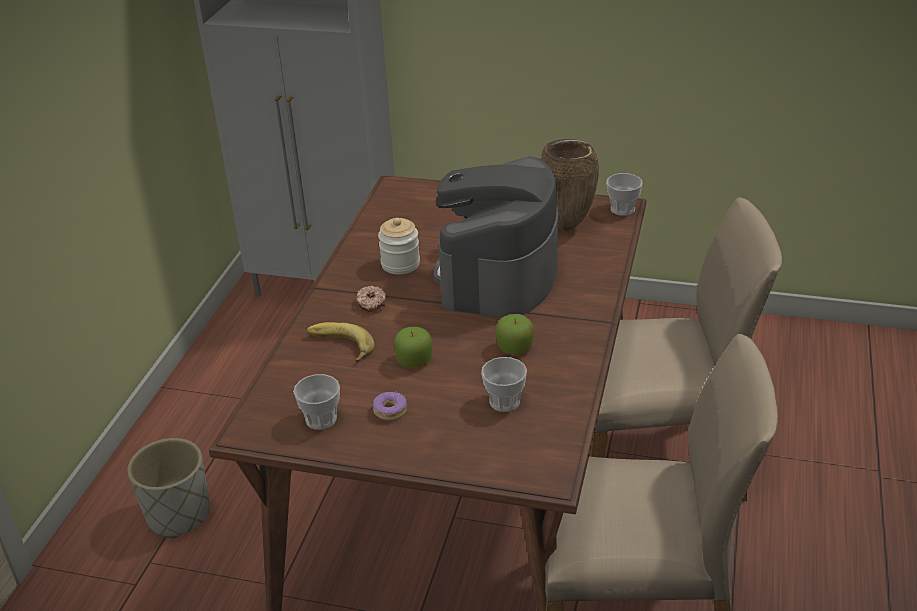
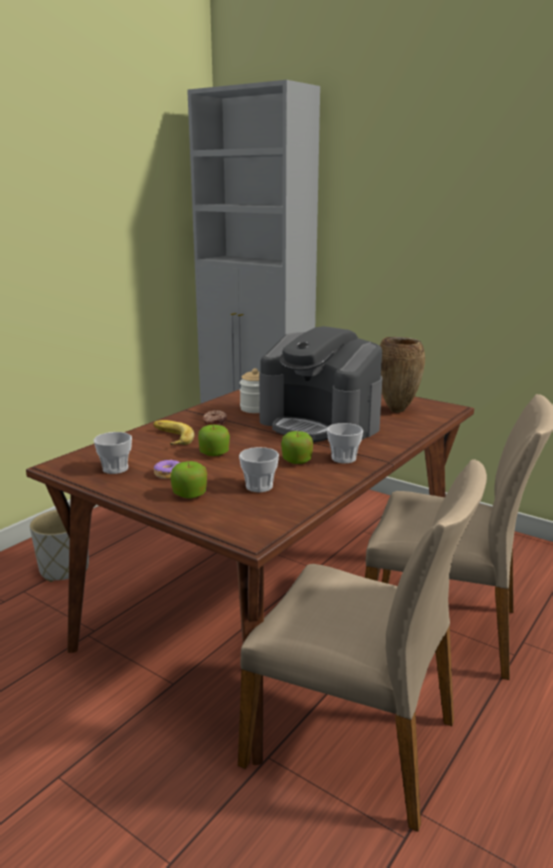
camera: 20 degrees right, 15 degrees down
(440, 436) = (190, 494): none -> apple
(498, 275) = (320, 424): coffee machine -> coffee machine turned 90 degrees counterclockwise
(622, 209) = (449, 409): cup -> cup (343, 458)

